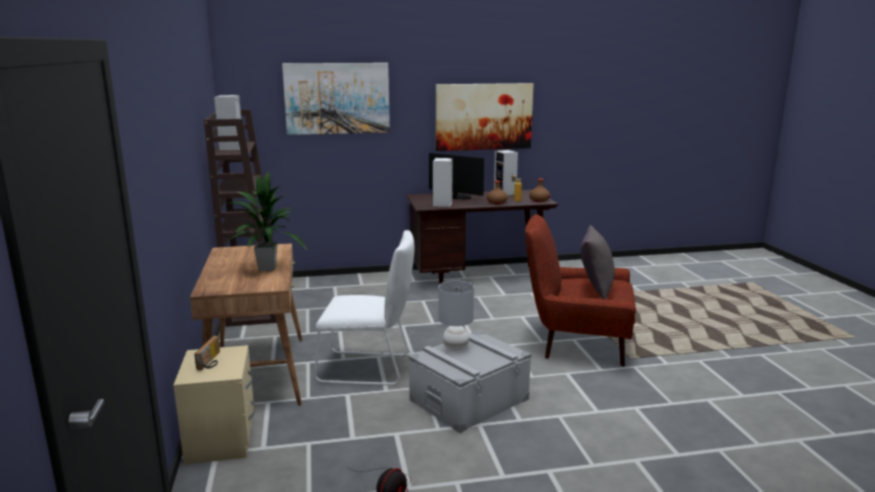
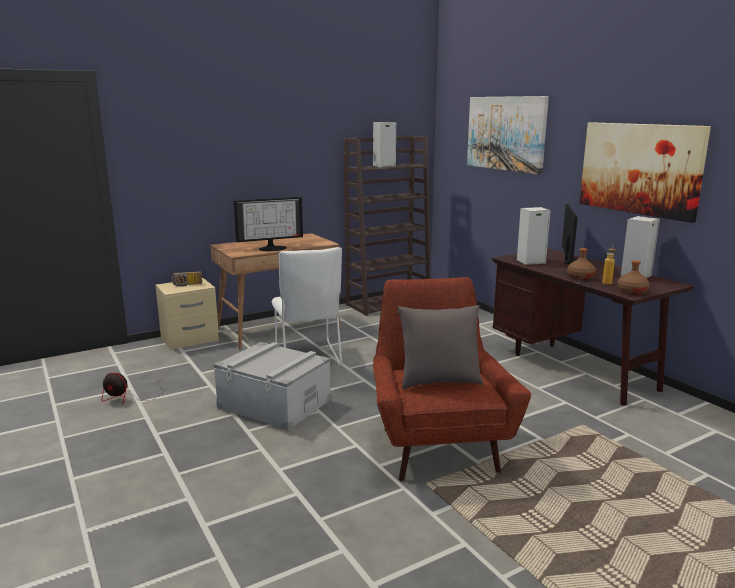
camera: 70 degrees right, 0 degrees up
(267, 269) = (272, 248): potted plant -> monitor
(455, 347) = (285, 354): grey table lamp -> none

